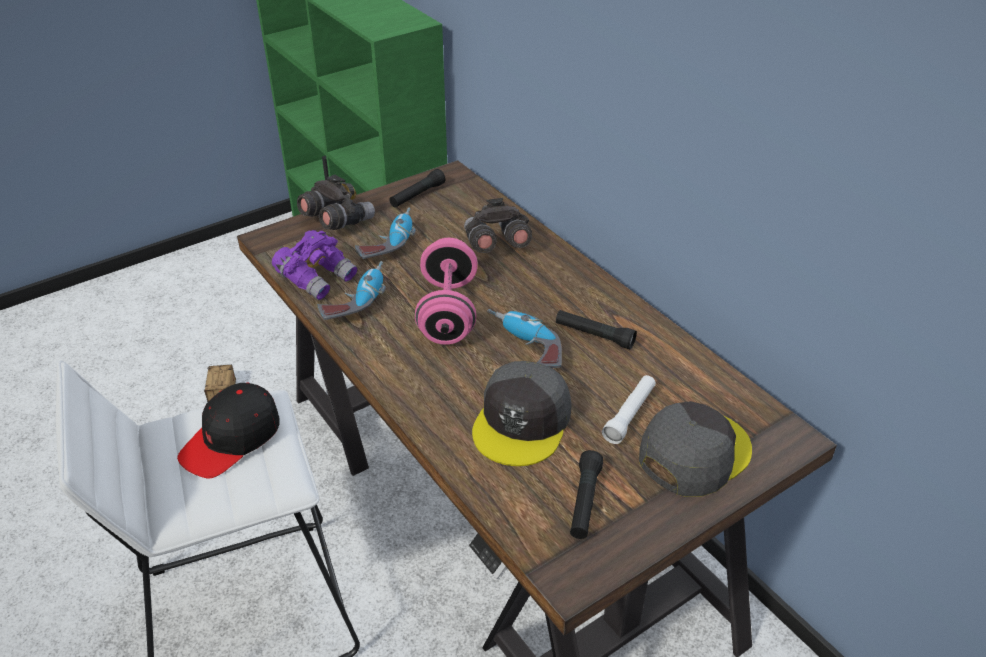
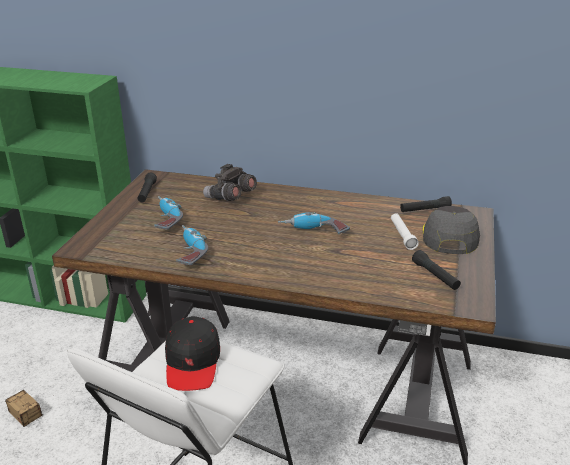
camera: 40 degrees left, 10 degrees down
(317, 278) = (146, 253): purple binoculars -> none
(337, 221) = (113, 222): grey binoculars -> none
(448, 312) = (250, 235): pink dumbbell -> none
(522, 422) = (361, 261): grey cap -> none
(594, 335) = (339, 213): black flashlight -> black flashlight (425, 210)

